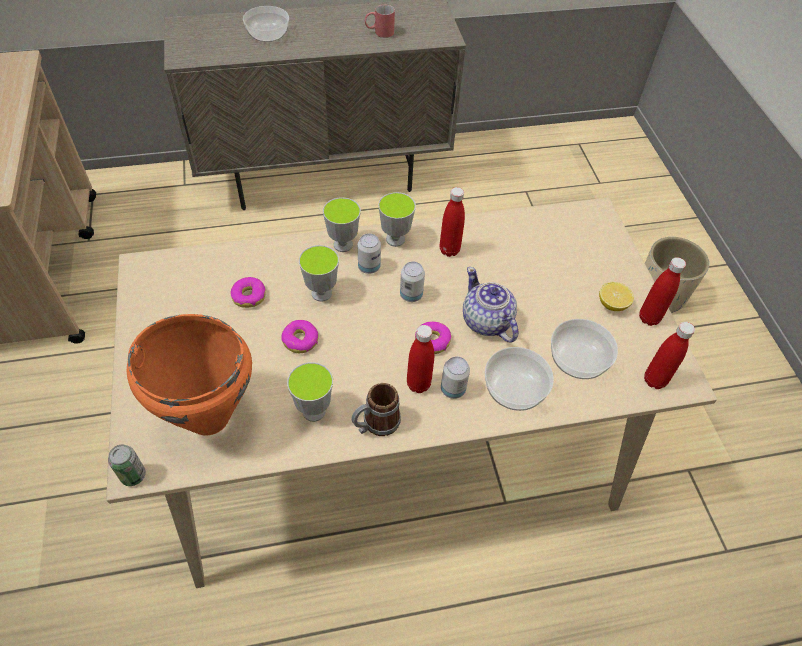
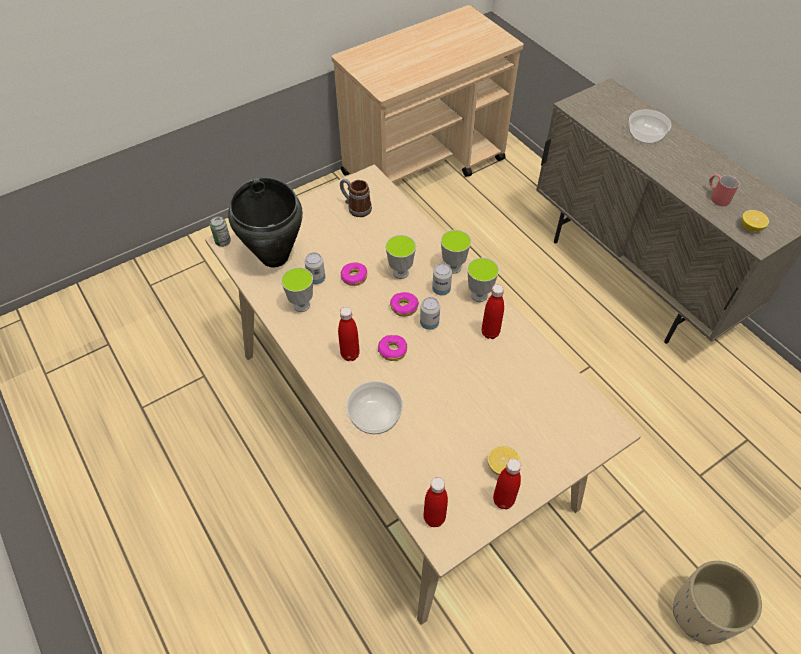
camera: 70 degrees right, 0 degrees up
(208, 416) = (275, 256): orange cooking pot -> black cooking pot
(249, 296) = (376, 237): donut -> donut (404, 307)
(375, 424) = (306, 341): mug -> mug (356, 207)
(427, 32) = (751, 227): none -> lemon
(453, 389) = (355, 376): can -> can (316, 279)
(486, 322) = (430, 379): teapot -> none
(577, 358) = (427, 453): bowl -> none

